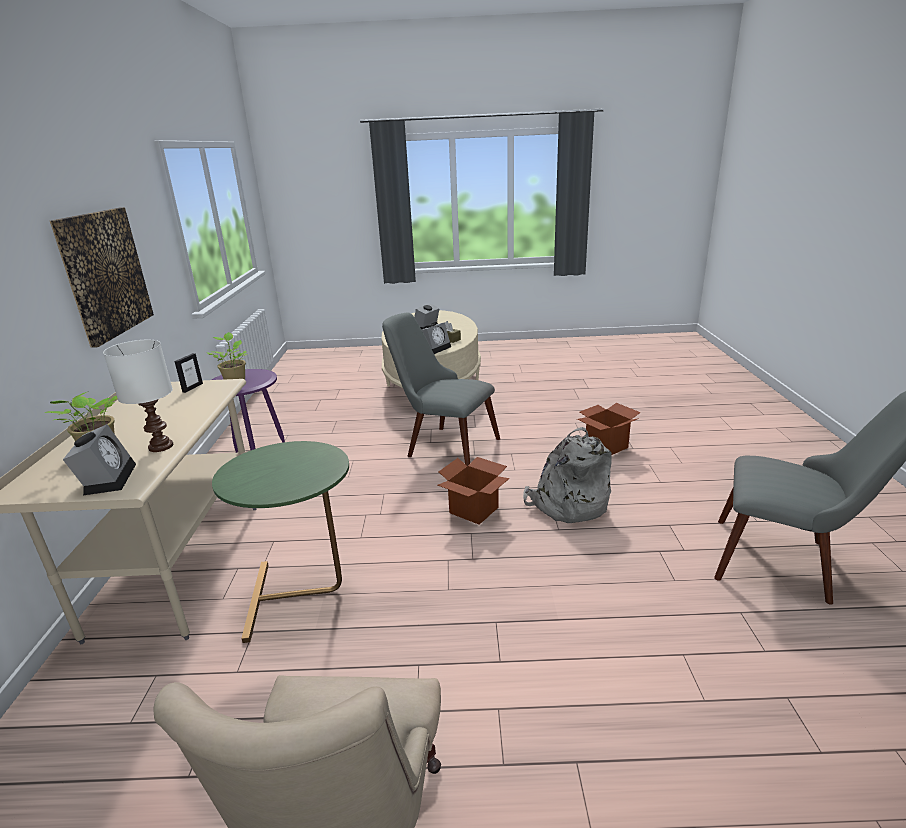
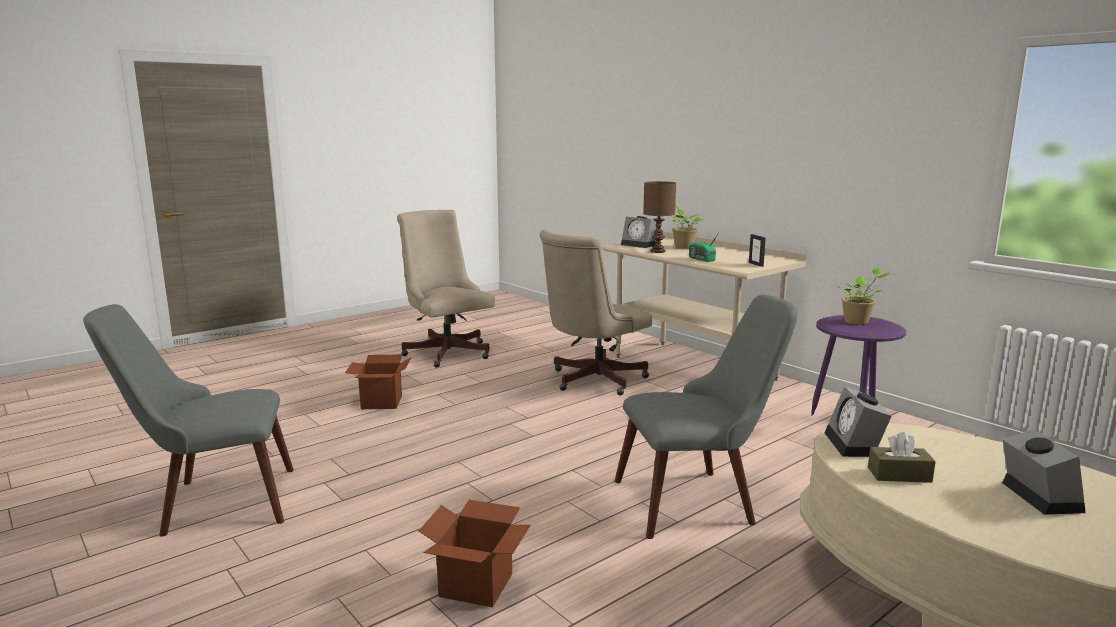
camera: 140 degrees right, 10 degrees down
(105, 274) = (825, 163): picture -> none
(160, 446) = (658, 251): white table lamp -> brown table lamp
(193, 411) = (701, 259): none -> radio
(304, 595) = (592, 380): green side table -> beige office chair
(473, 510) = (555, 450): cardboard box -> cardboard box (382, 402)
(567, 504) = (467, 484): grey backpack -> none

